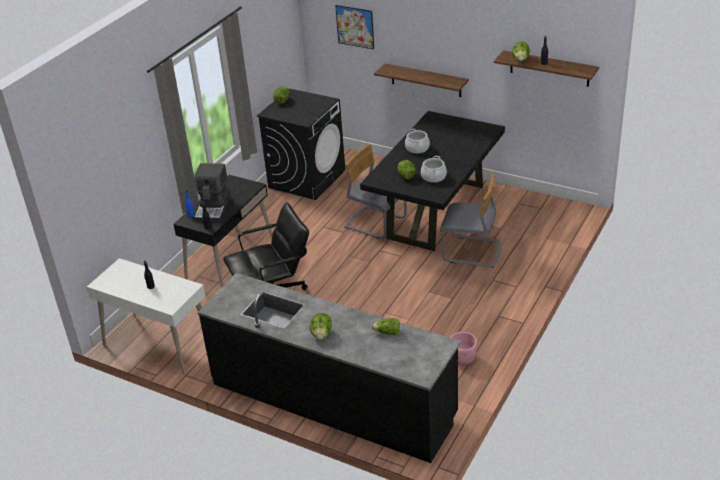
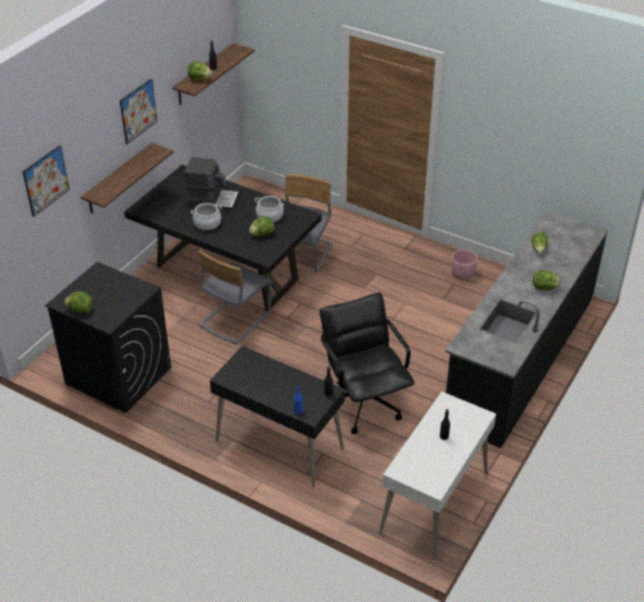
camera: 90 degrees left, 5 degrees up
(213, 208) = (287, 390): coffee machine -> coffee machine (212, 200)
(458, 42) = (138, 111): none -> picture

